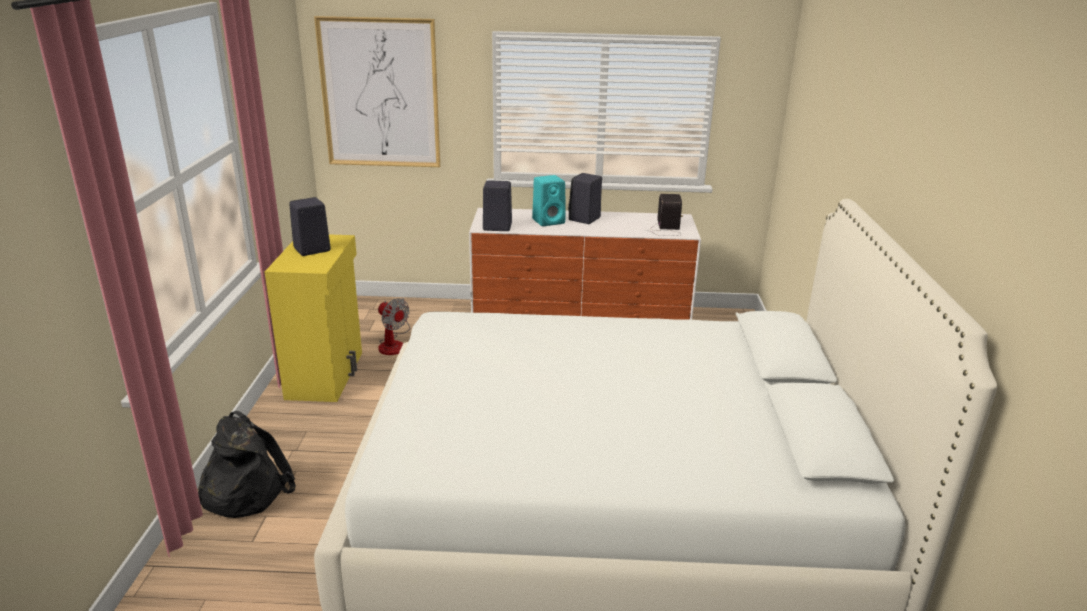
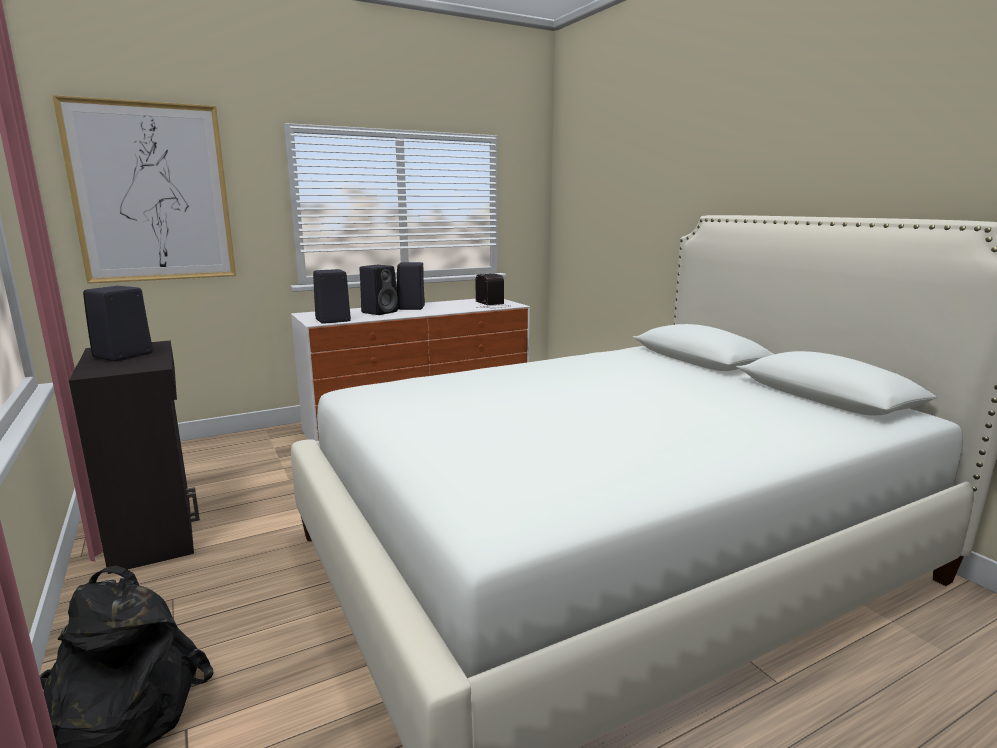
camera: 30 degrees left, 10 degrees down
(327, 374) = (155, 530): yellow cabinet -> black cabinet
(394, 343) = (225, 479): fan -> none
(549, 221) = (380, 312): turquoise speaker -> black speaker

